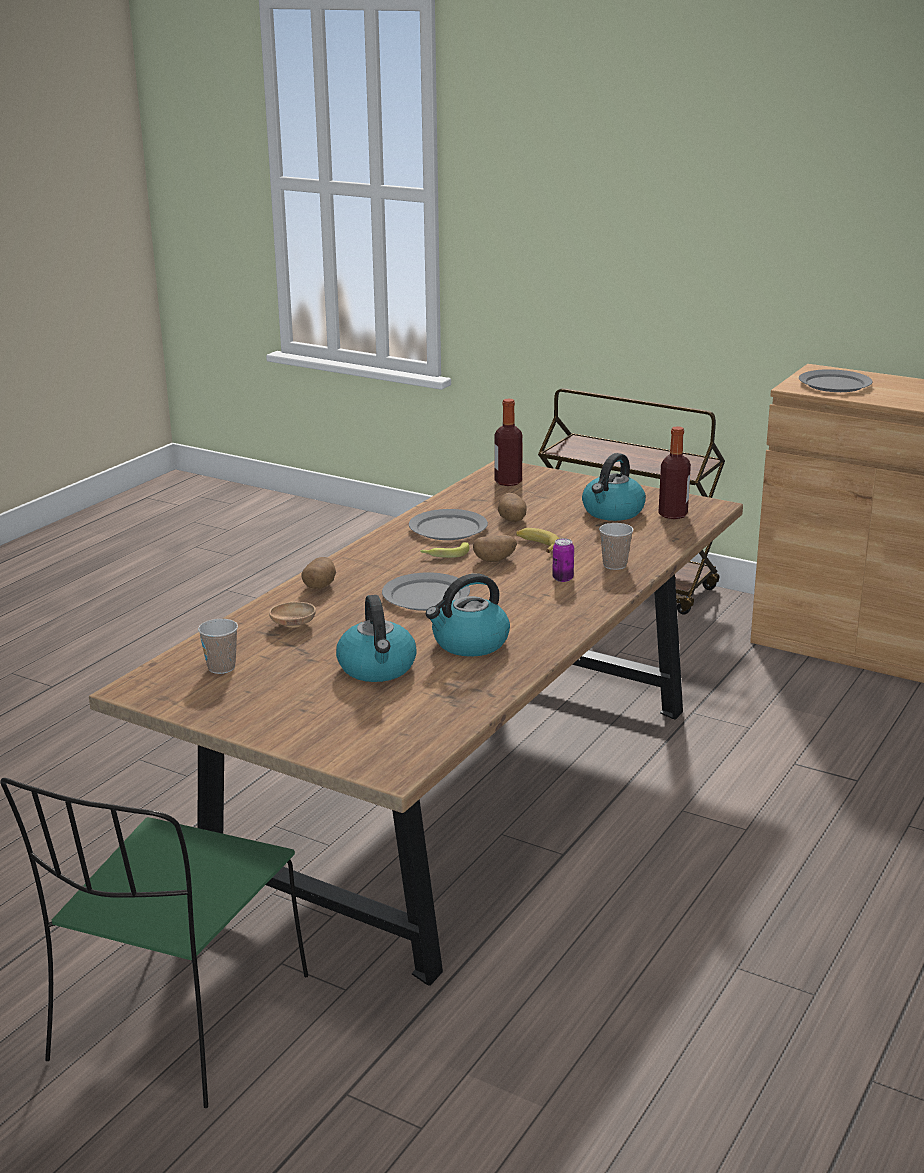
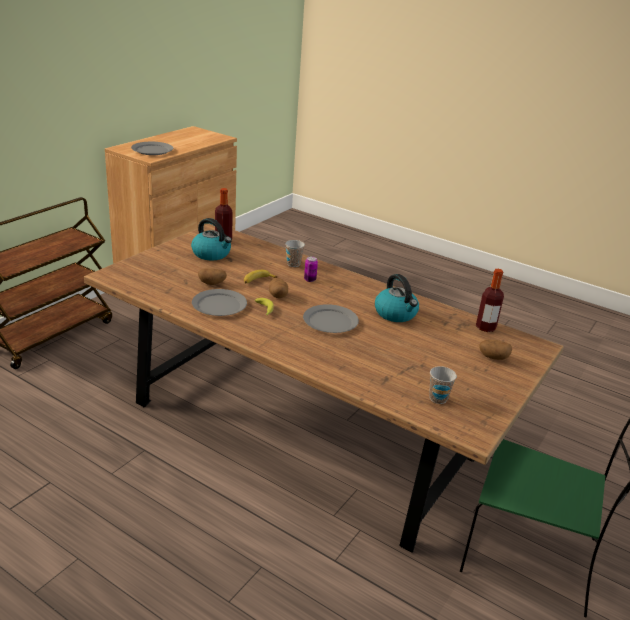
camera: 90 degrees left, 5 degrees up
(293, 625) = (373, 370): brown bowl -> none
(320, 585) = (309, 357): potato -> potato (493, 357)
(377, 668) = (430, 343): kettle -> none
(508, 482) = (139, 277): bottle -> bottle (485, 327)

